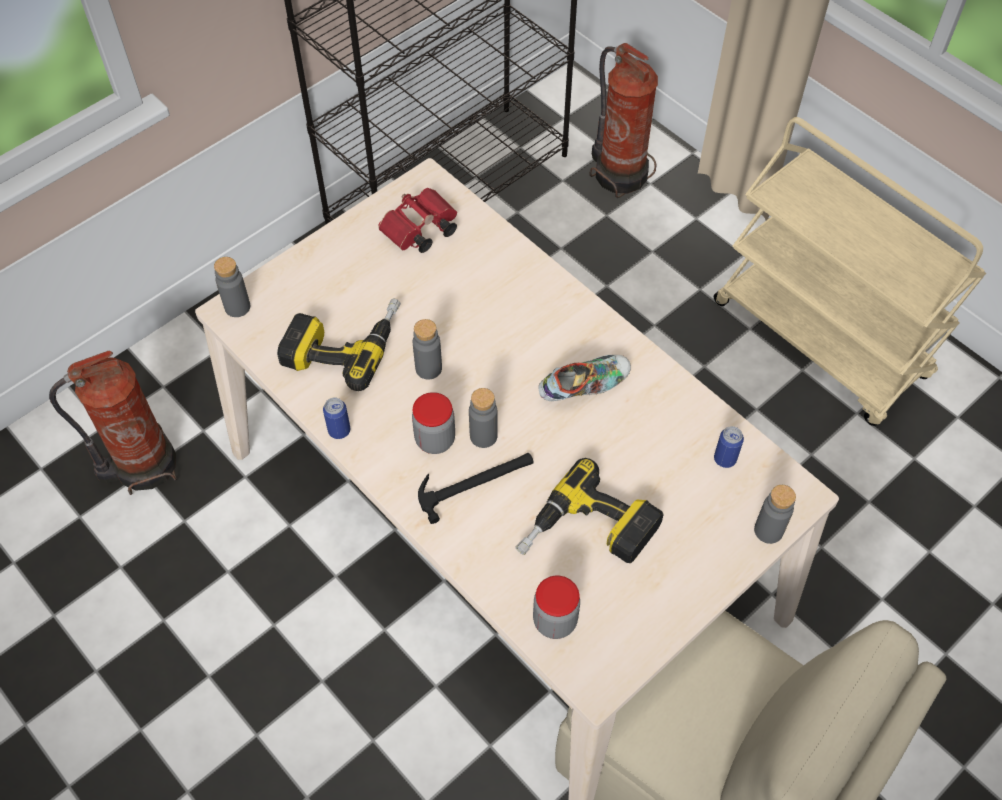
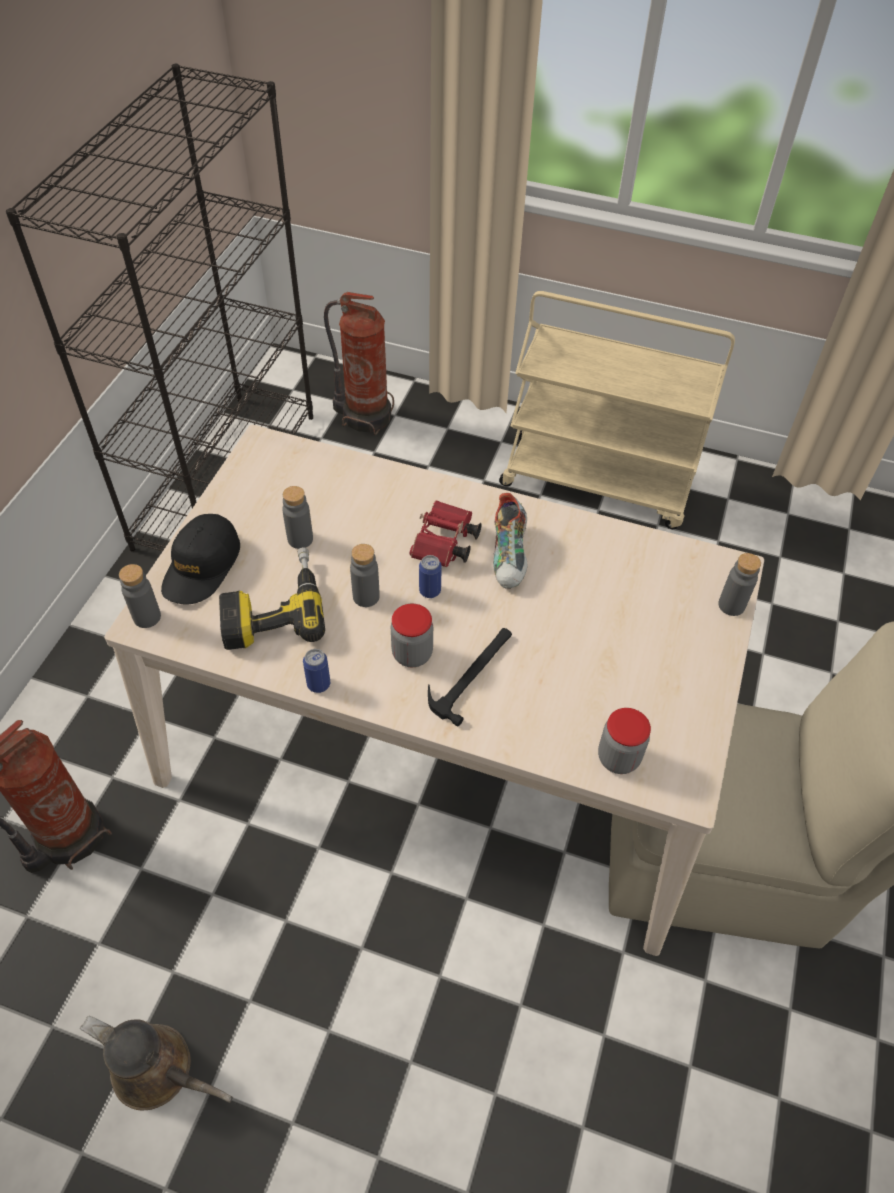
camera: 30 degrees left, 5 degrees down
(111, 693) = (159, 1071): none -> brown watering can
(307, 280) = (202, 567): none -> black cap
(419, 232) = (282, 487): red binoculars -> red binoculars (444, 545)
(483, 436) = (452, 632): grey bottle -> grey bottle (300, 539)
(584, 387) = (510, 556): shoe -> shoe turned 150 degrees clockwise
(587, 535) = (596, 674): power drill -> none
(725, 459) = (660, 565): can -> can (430, 591)

